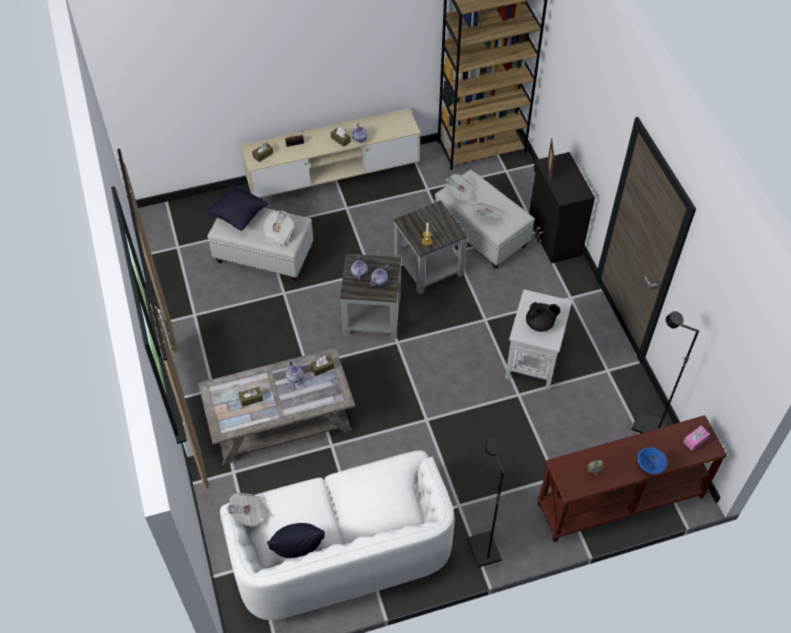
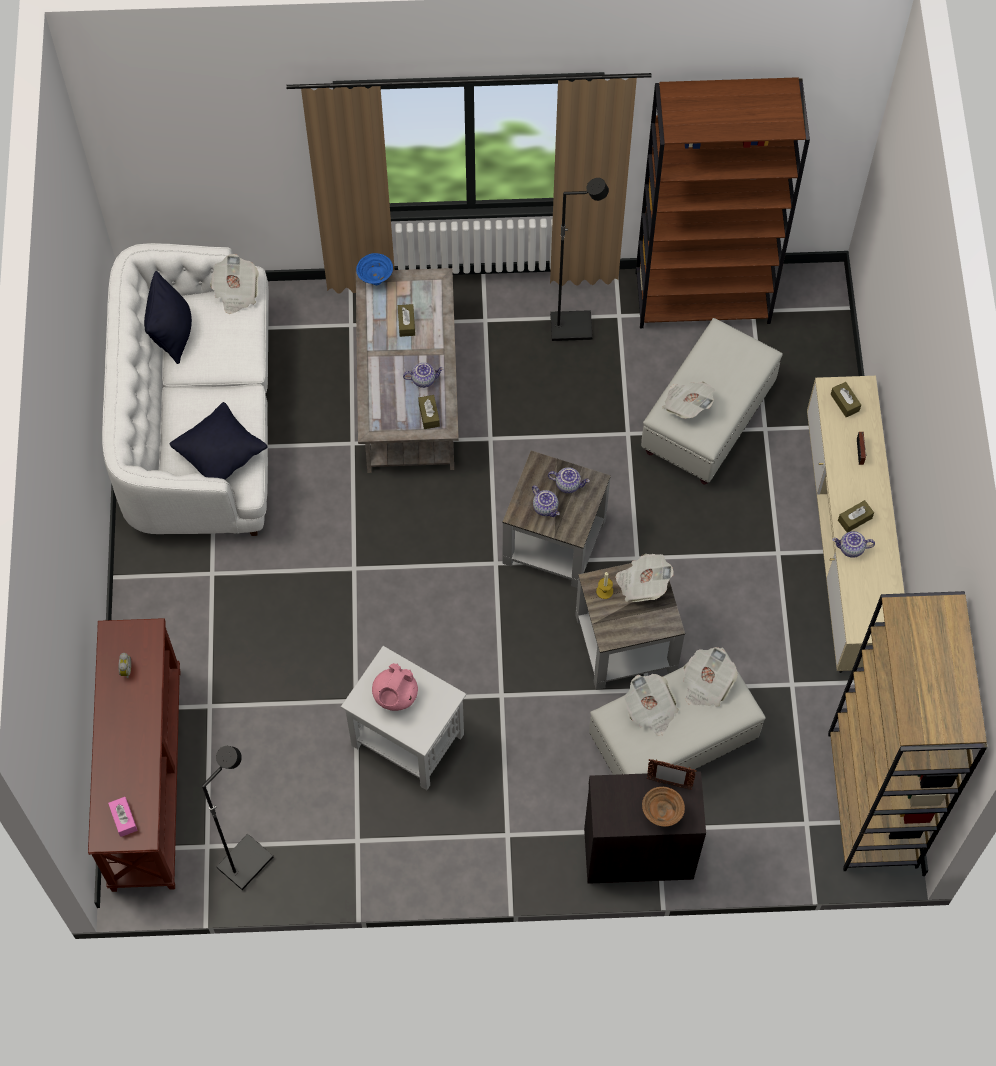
camera: 105 degrees right, 10 degrees up
(171, 273) = (703, 297): none -> brown bookcase
(238, 216) = (740, 361): black pillow -> black pillow (220, 454)
(415, 224) = (642, 584): none -> newspaper
(483, 549) = (141, 584): black floor lamp -> black floor lamp (571, 326)
(540, 324) = (395, 696): black teapot -> pink teapot
(568, 171) = (661, 814): none -> brown bowl
(649, 469) = (104, 741): blue bowl -> blue bowl (375, 280)

